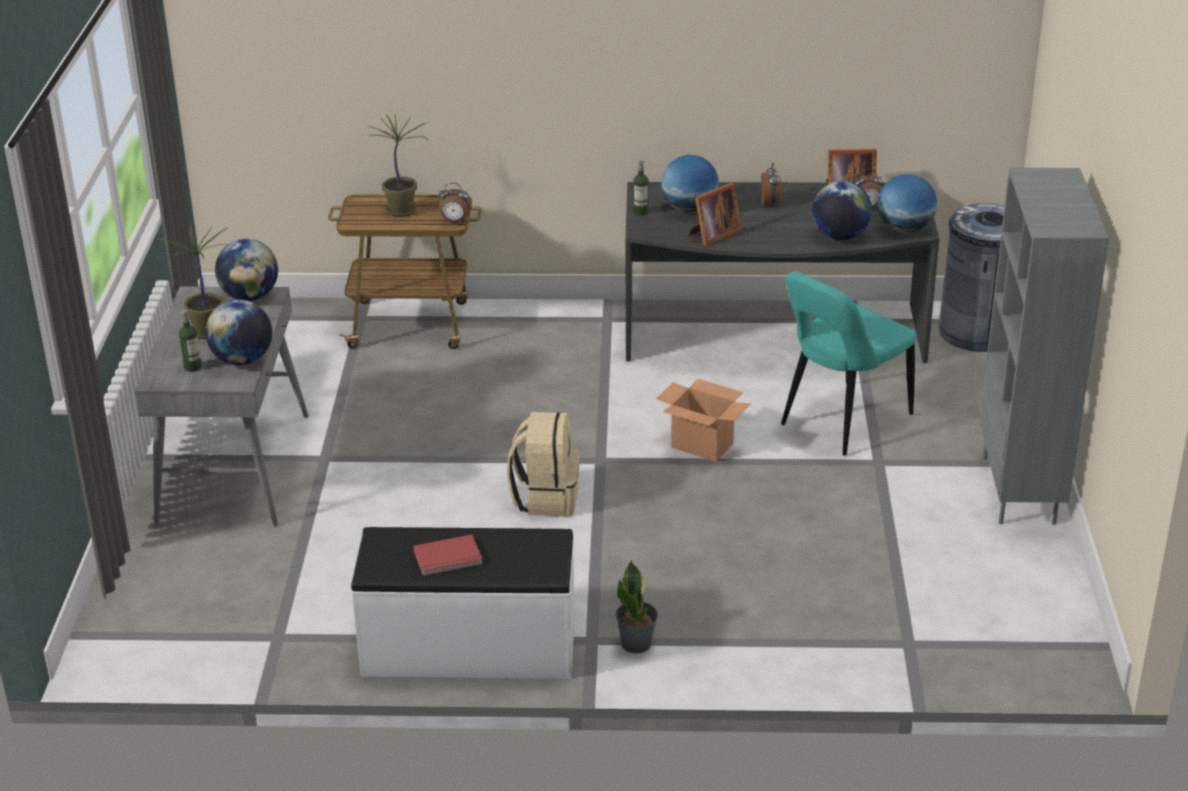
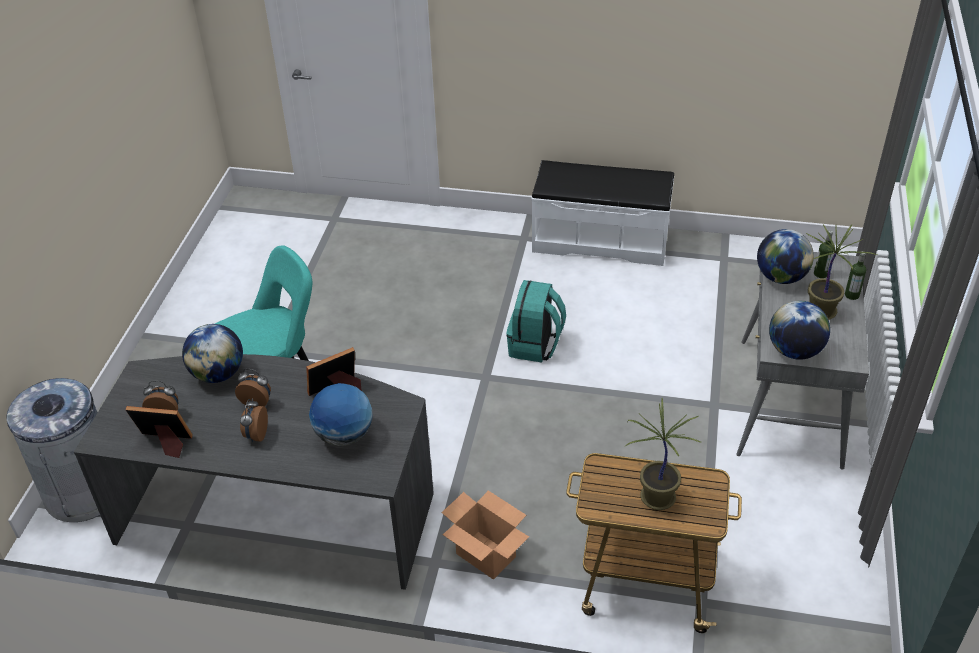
camera: 170 degrees left, 10 degrees up
(448, 558) = (613, 179): red book -> none
(455, 221) = (597, 466): alarm clock -> alarm clock (257, 402)
(546, 498) = (535, 345): beige backpack -> turquoise backpack
(636, 643) = (496, 233): potted plant -> none
(640, 212) = (397, 436): bottle -> bottle (852, 295)
(701, 445) = (400, 382): cardboard box -> cardboard box (486, 555)
(904, 229) = (151, 376): globe -> none
(1020, 490) = (186, 314): grey bookcase -> none

